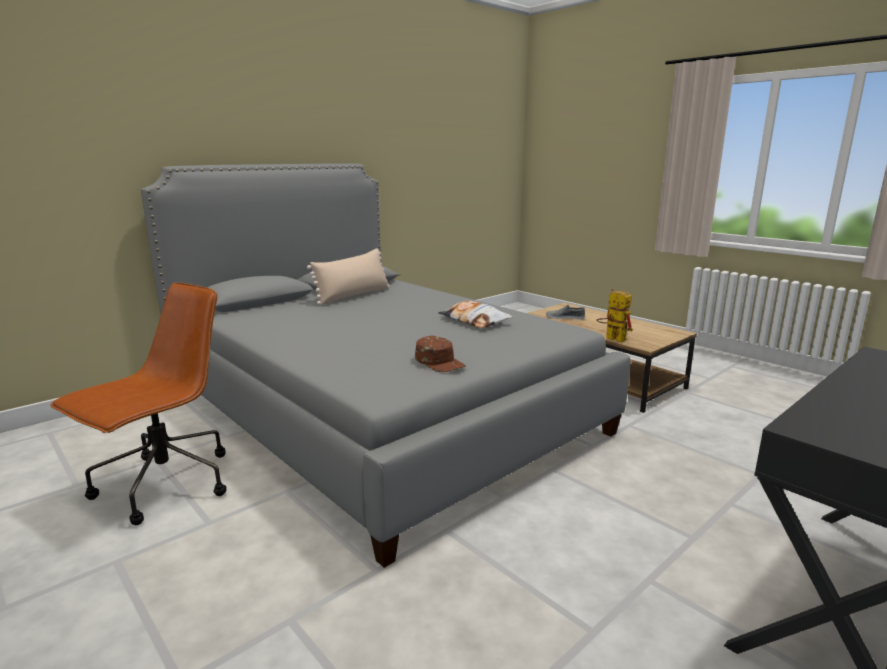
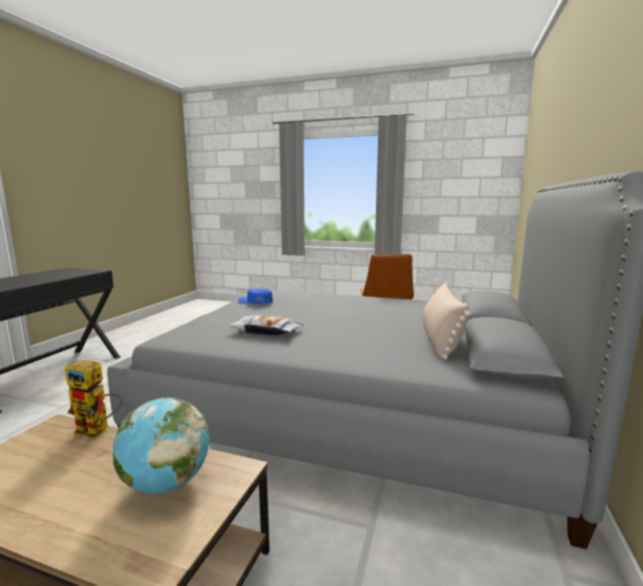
camera: 150 degrees right, 5 degrees down
(440, 362) = (255, 301): brown cap -> blue cap
(565, 317) = (166, 483): grey shoe -> globe

